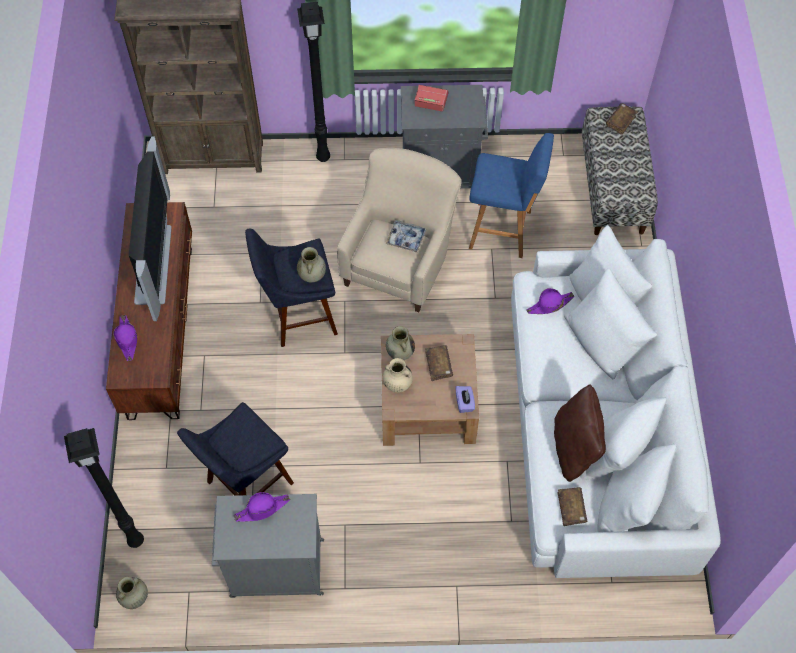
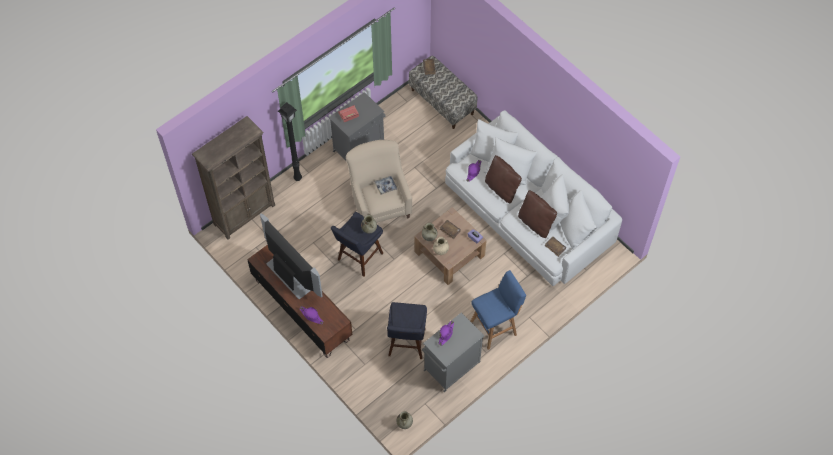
camera: 40 degrees left, 0 degrees up
(134, 540) = (381, 402): black floor lamp -> none
(503, 230) = (412, 155): blue stool -> blue stool (495, 327)
(569, 359) = (501, 189): none -> brown pillow

